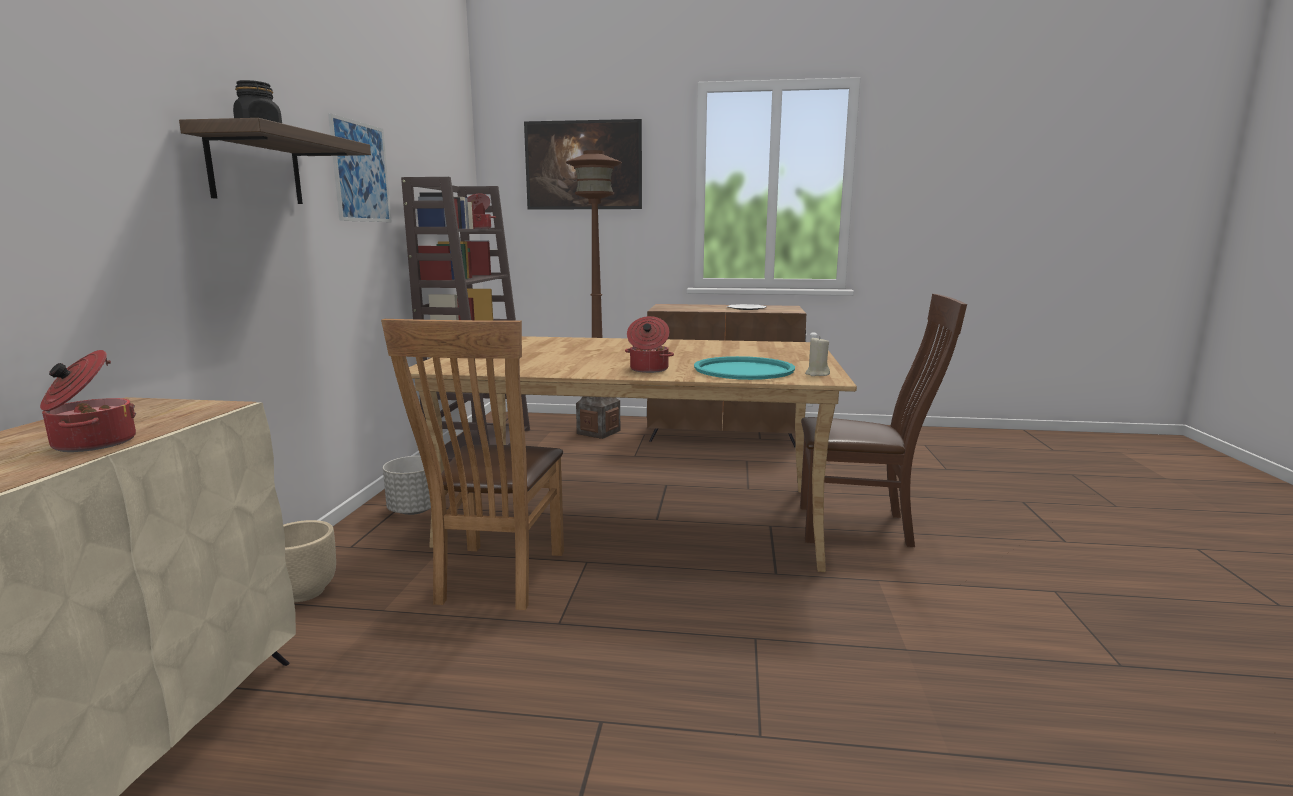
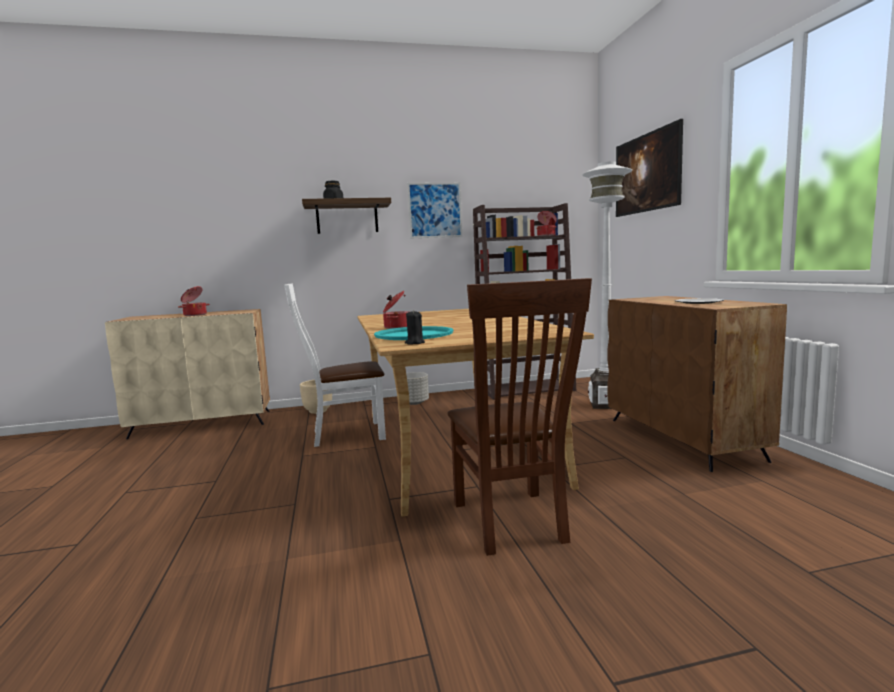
camera: 70 degrees right, 5 degrees down
(496, 580) = (343, 434): brown chair -> white chair
(598, 432) = (606, 404): brown floor lamp -> white floor lamp
(817, 374) = (415, 343): beige candle -> black candle

